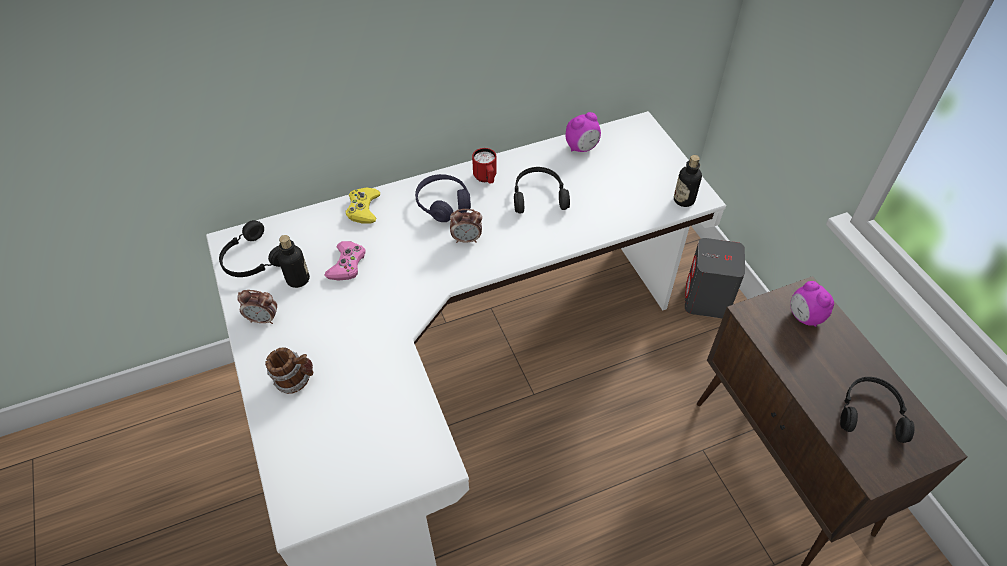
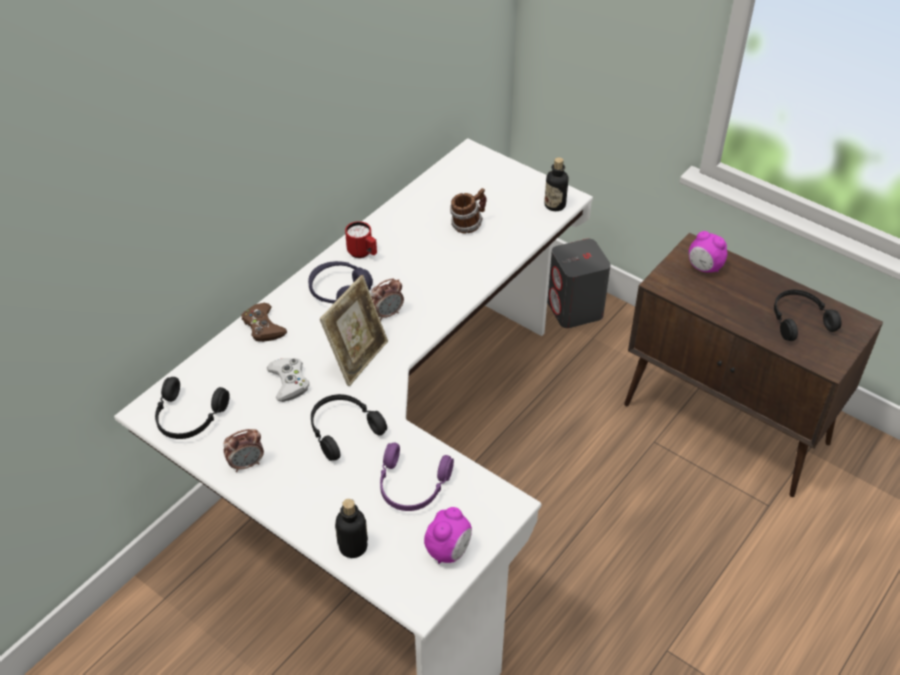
camera: 30 degrees left, 5 degrees down
(295, 380) = (324, 500): mug -> mug (468, 224)
(298, 279) = (251, 415): bottle -> bottle (353, 547)
(347, 264) = (289, 382): pink game controller -> white game controller
(363, 209) = (263, 327): yellow game controller -> brown game controller
(370, 404) = (411, 487): none -> purple headphones
(414, 267) = (357, 358): none -> picture frame
(538, 195) = (424, 250): black headphones -> black headphones (342, 430)
(582, 148) = (432, 193): alarm clock -> alarm clock (448, 551)

